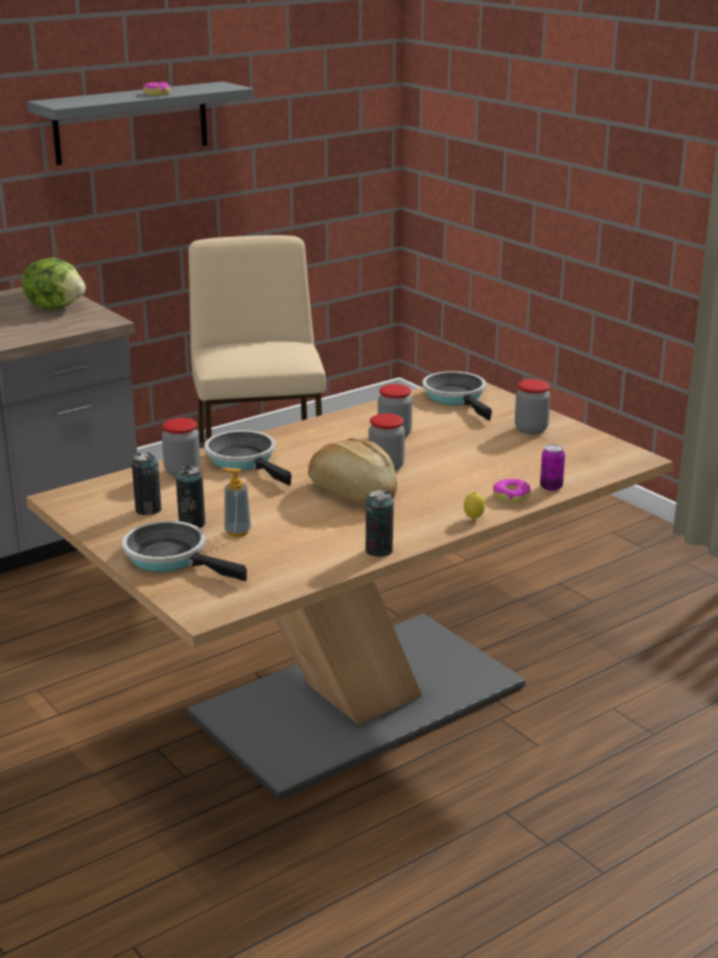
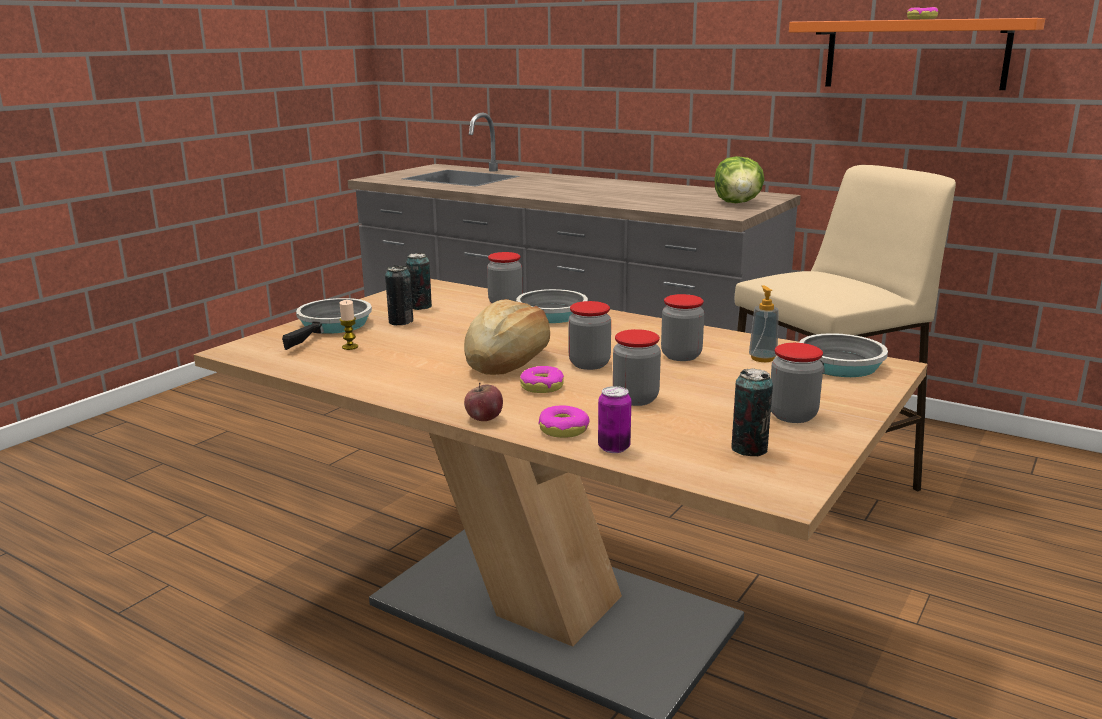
camera: 70 degrees right, 5 degrees down
(131, 123) = (915, 54): grey shelf -> orange shelf
(237, 532) = (393, 336): soap dispenser -> soap dispenser (762, 358)
(251, 554) = (350, 347): none -> candle
(379, 551) = (378, 389): can -> can (749, 449)
(423, 490) = (542, 386): none -> donut
(471, 465) = (635, 399): none -> jar
(473, 519) = (484, 418): lemon -> apple

